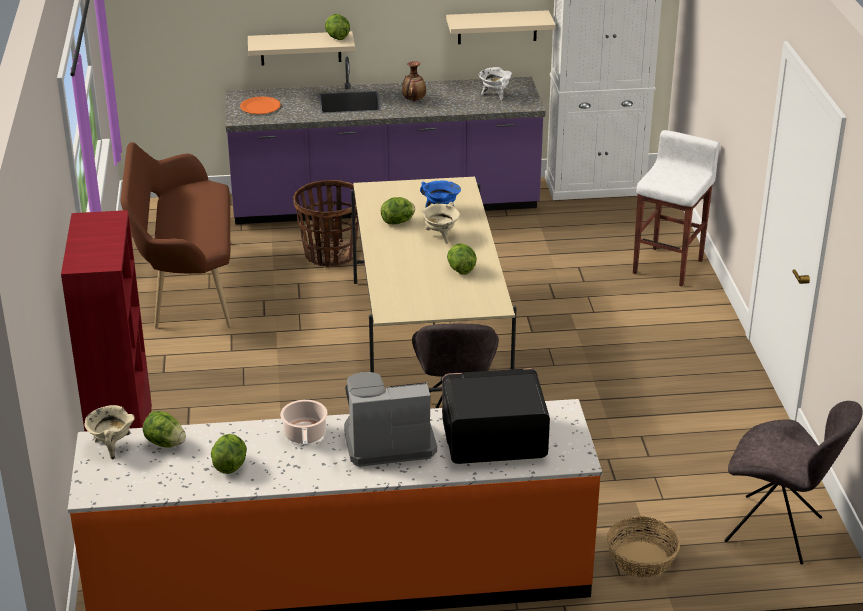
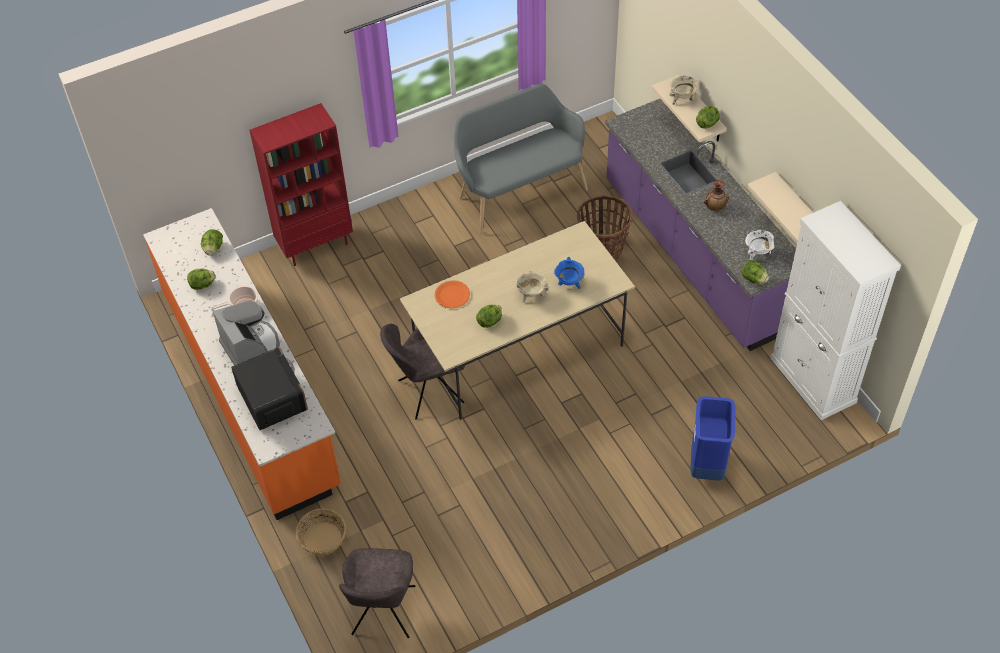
camera: 70 degrees right, 20 degrees up
(112, 446) = (202, 228): beige cooking pot -> beige cooking pot (682, 99)
(186, 285) = (519, 191): brown bench -> grey bench
(260, 107) = (647, 126): orange plate -> orange plate (452, 295)
(398, 222) = (539, 265): lettuce -> lettuce (753, 279)
(669, 266) = (707, 465): white stool -> blue trash can

